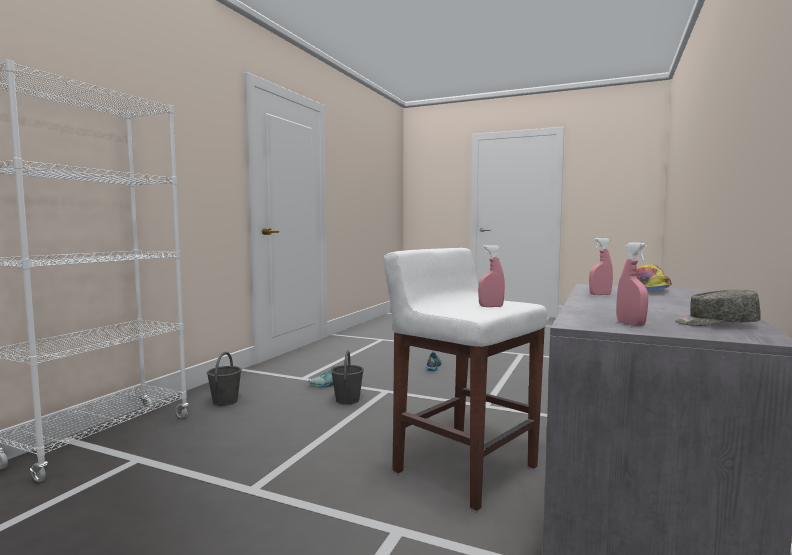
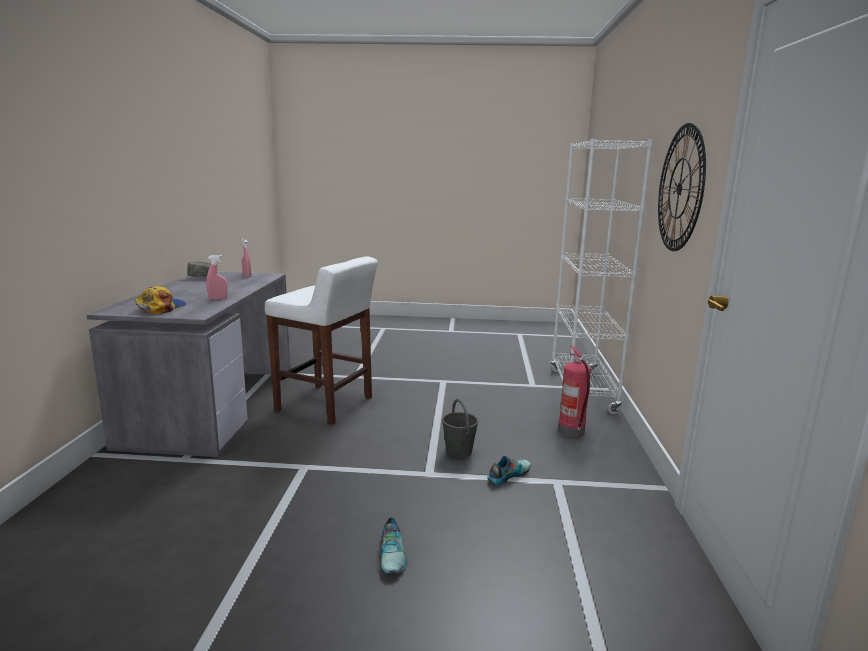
camera: 160 degrees right, 10 degrees up
(192, 167) = (680, 188): none -> wall clock
(225, 401) = (572, 432): grey bucket -> fire extinguisher
(491, 306) = (306, 292): pink spray bottle -> none

